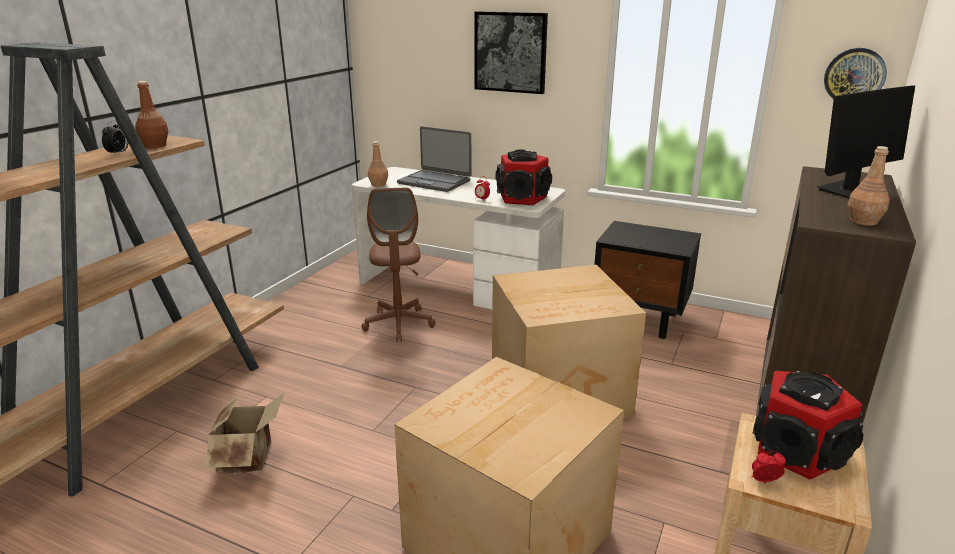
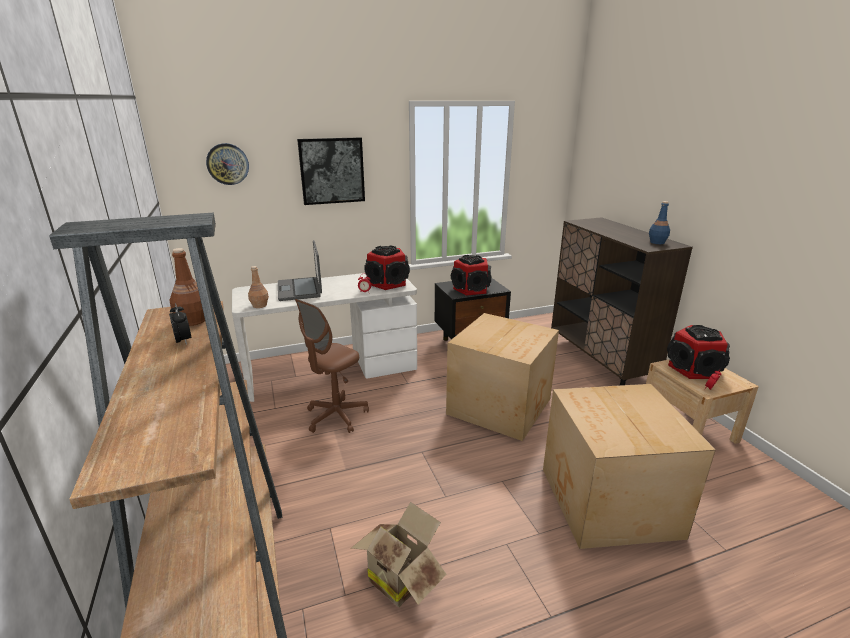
camera: 45 degrees left, 0 degrees up
(399, 324) = (336, 416): brown office chair -> brown office chair turned 90 degrees clockwise
(435, 182) = (300, 290): laptop -> laptop turned 90 degrees clockwise
(641, 239) = (471, 289): none -> speaker
(850, 191) = (613, 229): monitor -> none
(854, 76) = (549, 165): wall clock -> wall clock (227, 164)
(863, 221) = (657, 242): brown bottle -> blue bottle

